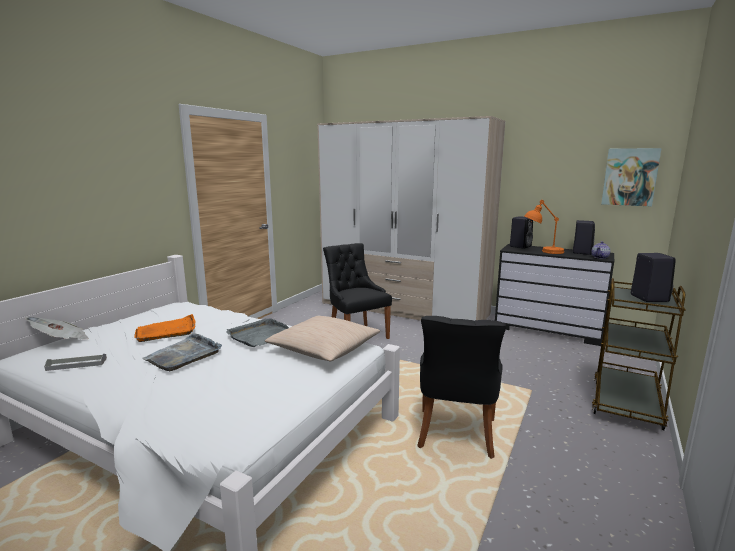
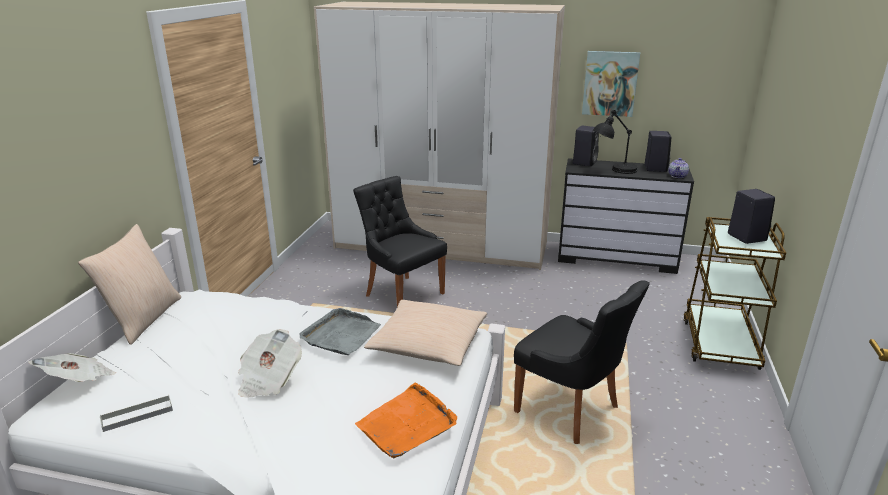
camera: 15 degrees left, 10 degrees up
(136, 313) = (143, 319): none -> beige pillow
(167, 331) = (214, 345): orange tray -> orange tray (407, 424)
(184, 355) = (268, 379): grey tray -> newspaper
(456, 435) = (570, 411): black chair -> black chair turned 45 degrees counterclockwise
(542, 251) = (613, 170): orange table lamp -> black table lamp
(630, 177) = (707, 79): picture -> picture (610, 83)

